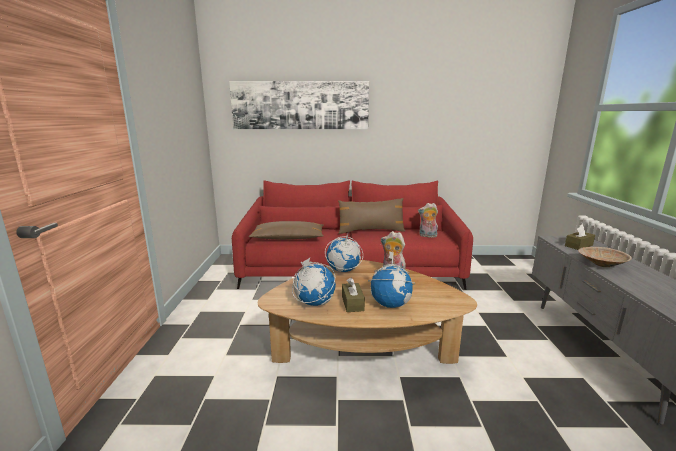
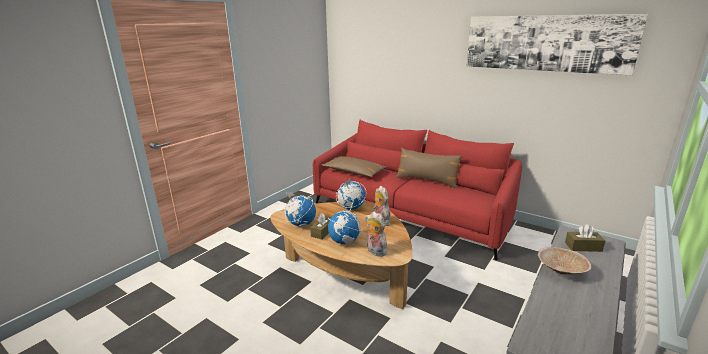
camera: 35 degrees right, 5 degrees up
(300, 105) = (394, 56): picture -> picture (545, 43)
(427, 236) = (470, 197): plush toy -> plush toy (375, 251)

